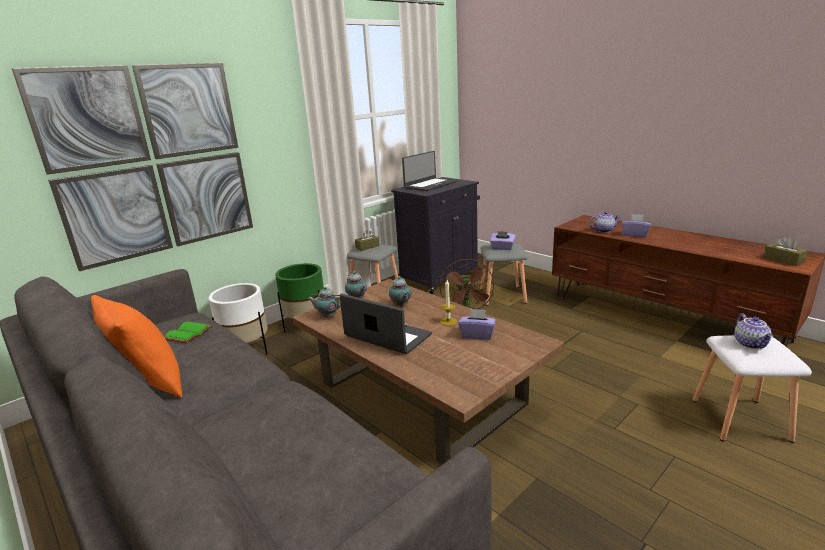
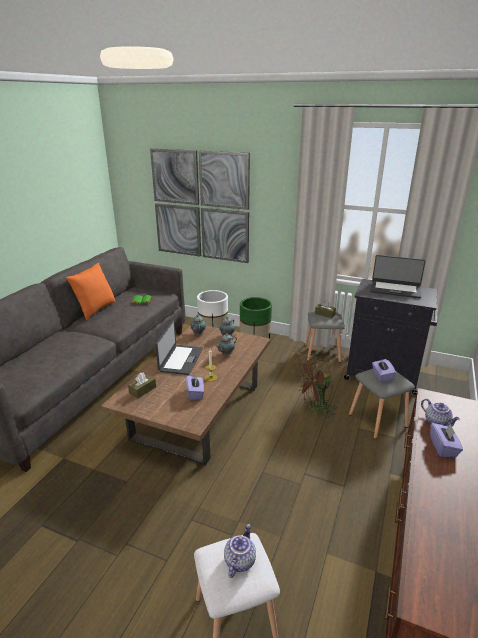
camera: 65 degrees right, 5 degrees up
(751, 344) = (239, 560): teapot -> teapot turned 135 degrees clockwise
(783, 260) = (446, 595): brown tissue box -> brown tissue box (142, 390)

